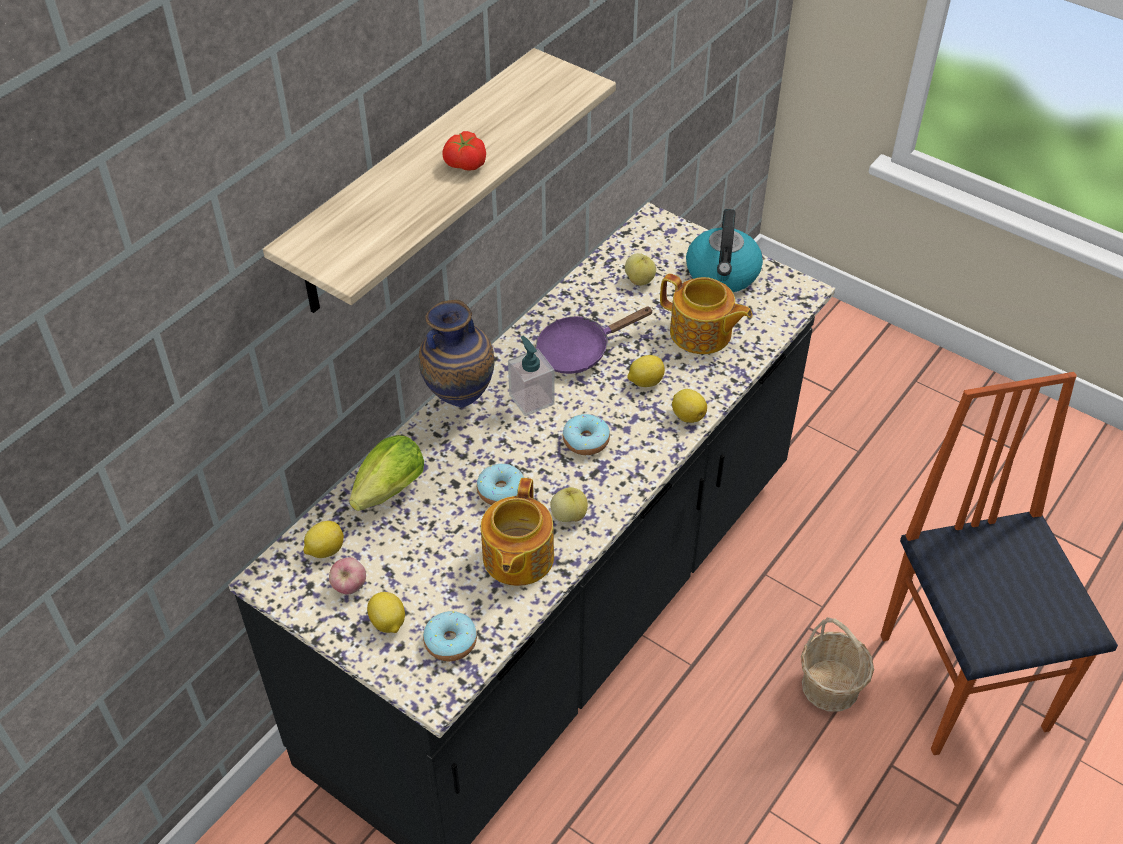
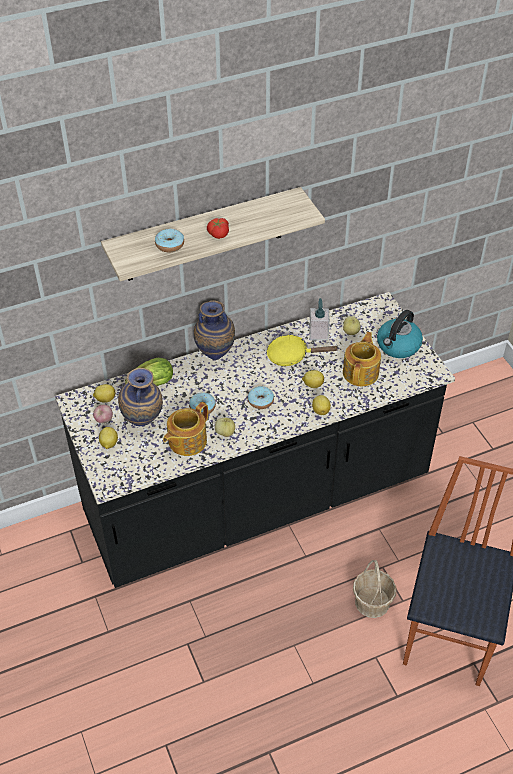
camera: 30 degrees right, 0 degrees up
(423, 561) = (143, 423): none -> vase
(450, 642) = (129, 464): donut -> donut (170, 245)
(531, 399) = (249, 369): soap dispenser -> soap dispenser (318, 333)
(580, 351) = (292, 355): purple frying pan -> yellow frying pan
(701, 334) = (361, 372): teapot -> teapot turned 135 degrees counterclockwise

